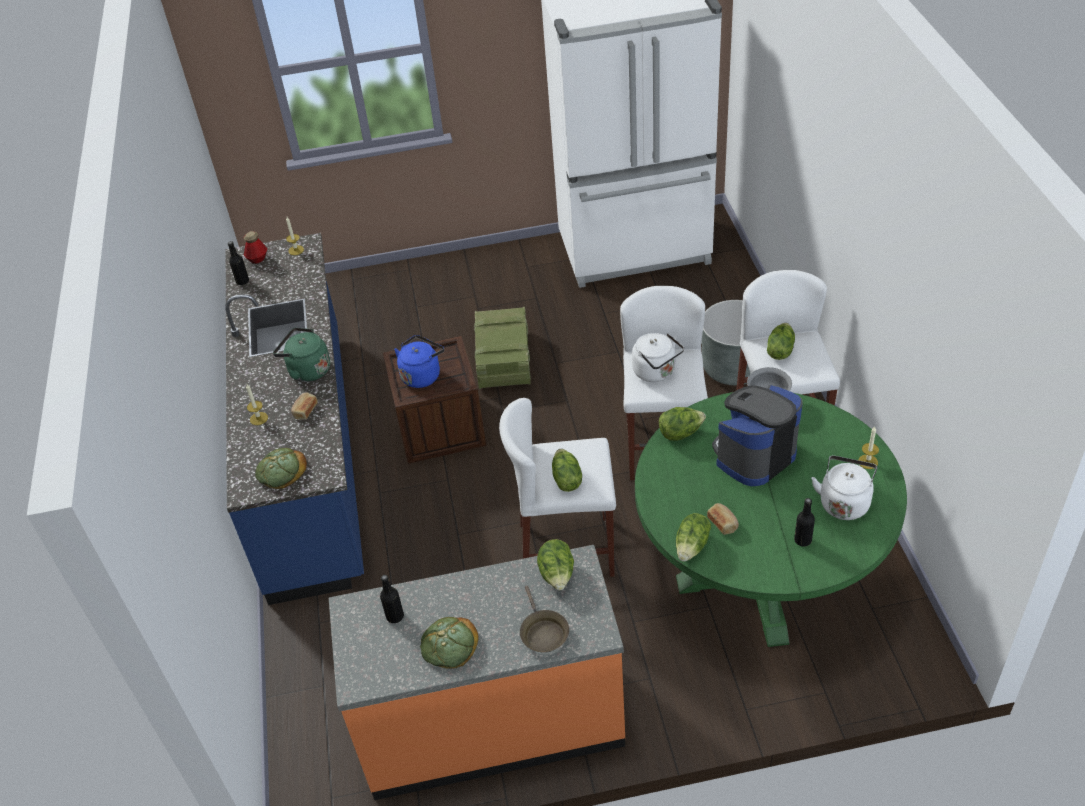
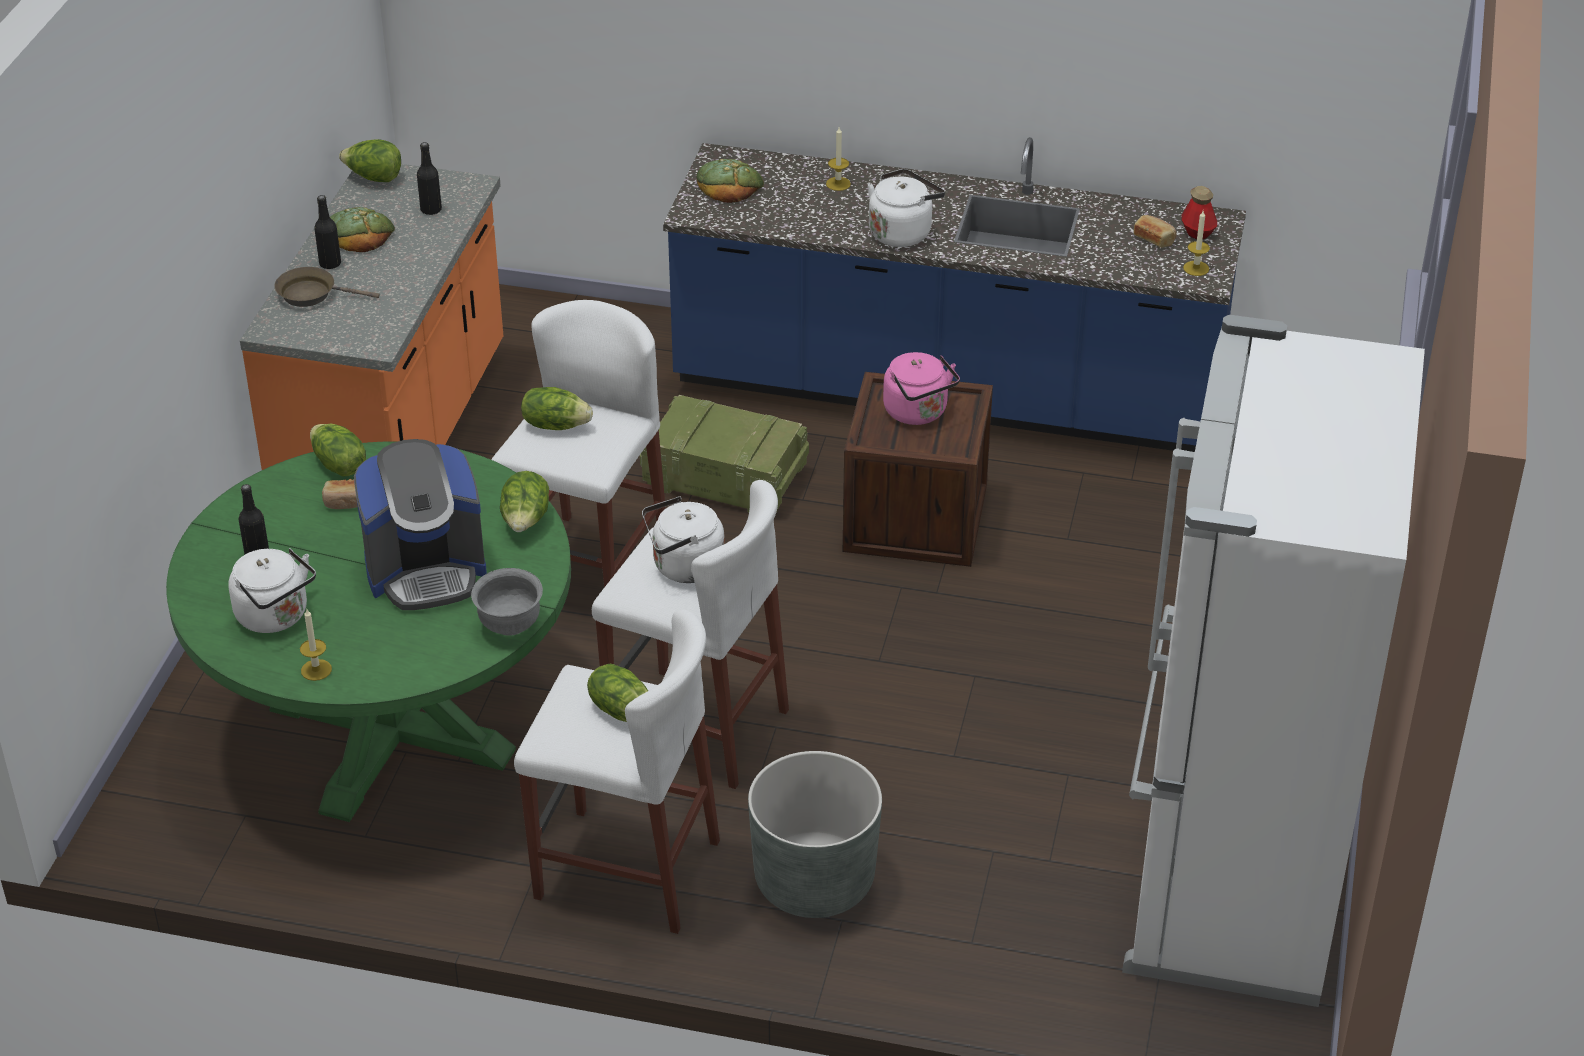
camera: 110 degrees right, 5 degrees down
(242, 281) = (1149, 213): black bottle -> black bottle (330, 264)
(305, 410) = (823, 218): bread -> bread (1154, 239)
(307, 370) = (902, 232): green kettle -> white kettle
(422, 375) = (918, 413): blue kettle -> pink kettle
(503, 360) = (1023, 621): crate -> crate (727, 478)
(557, 575) = (374, 324): lettuce -> lettuce (373, 178)
(754, 455) = (426, 571): coffee machine -> coffee machine turned 90 degrees clockwise

